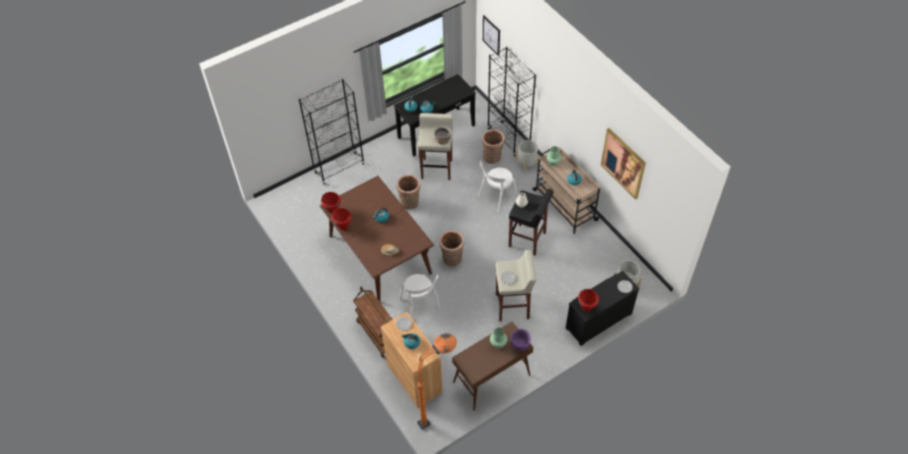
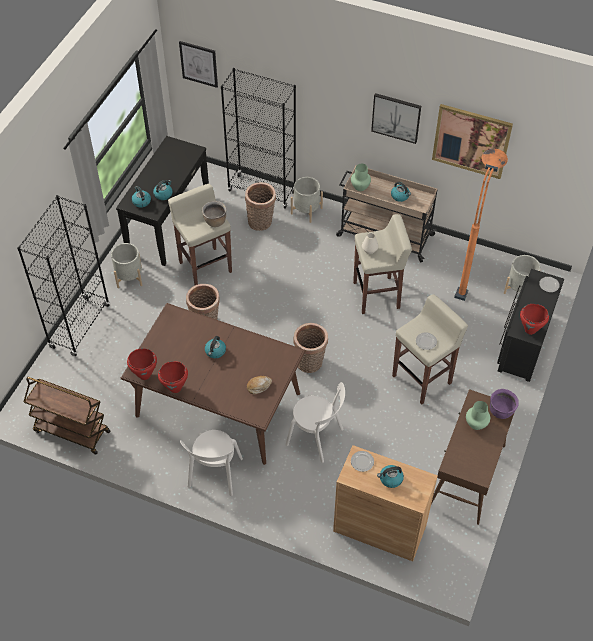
camera: 35 degrees left, 0 degrees up
(378, 334) = (294, 502): brown cart -> brown cart (71, 431)
(388, 153) = (129, 277): none -> grey planter
(441, 413) = (444, 550): orange floor lamp -> orange floor lamp (468, 277)
(496, 197) = (302, 265): white chair -> white chair (214, 475)
(528, 240) = (377, 295): black stool -> beige stool
(585, 125) = (396, 117): none -> picture

